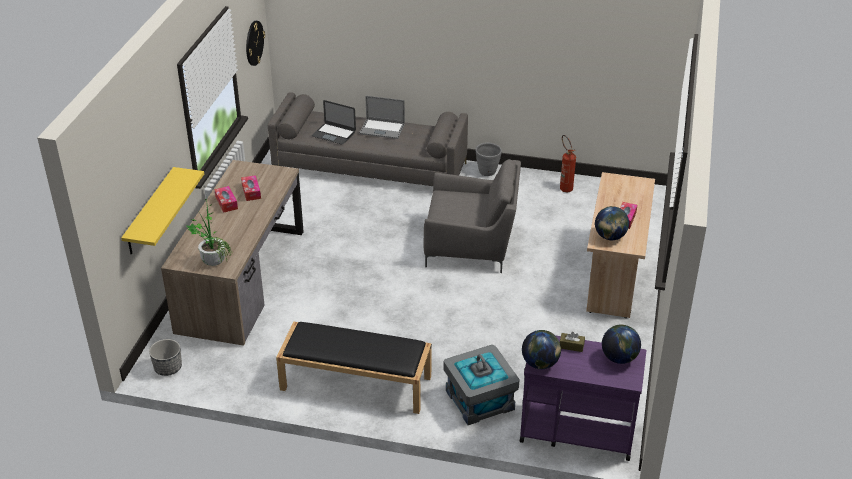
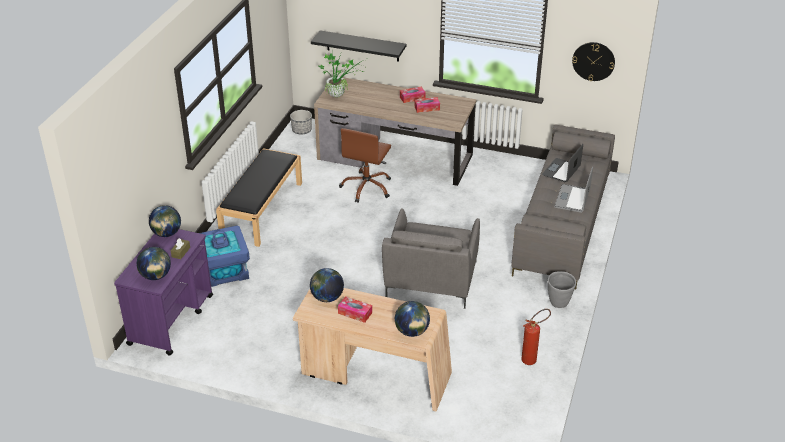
camera: 95 degrees right, 0 degrees up
(150, 212) = (362, 46): yellow shelf -> black shelf
(306, 298) = (367, 187): none -> brown office chair
(480, 400) = (223, 270): grey storage box -> blue storage box
(638, 187) = (412, 332): none -> globe

